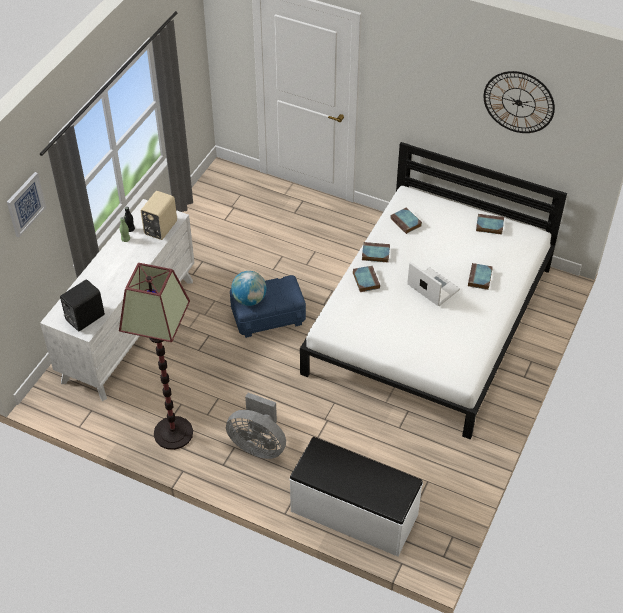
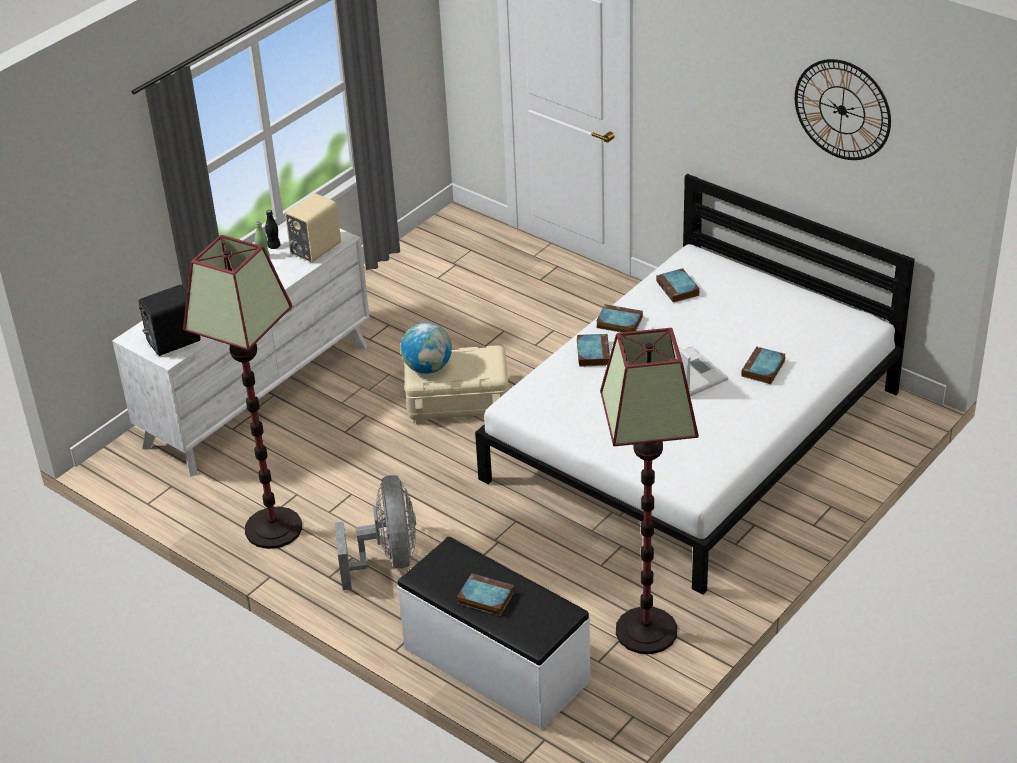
camera: 15 degrees right, 10 degrees down
(25, 204) = (109, 163): picture -> none
(258, 445) = (387, 559): grey fan -> grey fan turned 135 degrees counterclockwise
(268, 315) = (458, 401): blue storage box -> beige storage box
(442, 472) = (646, 631): none -> floor lamp
(489, 226) = (800, 305): book -> book (484, 597)

